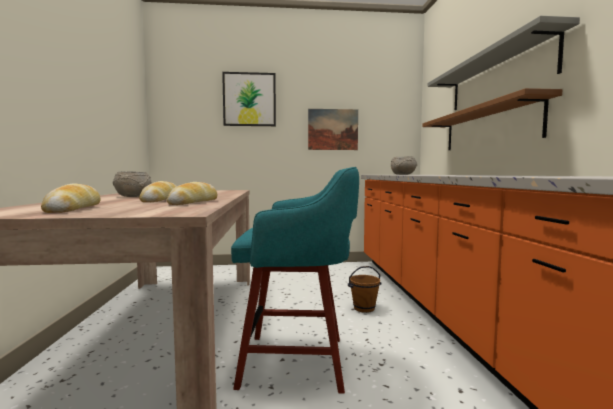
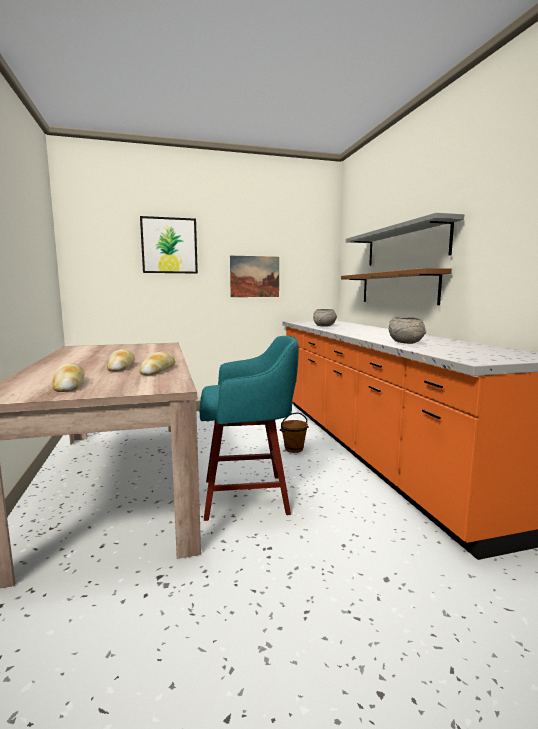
camera: 10 degrees left, 5 degrees up
(133, 196) = (83, 360): grey bowl -> grey bowl (405, 343)

